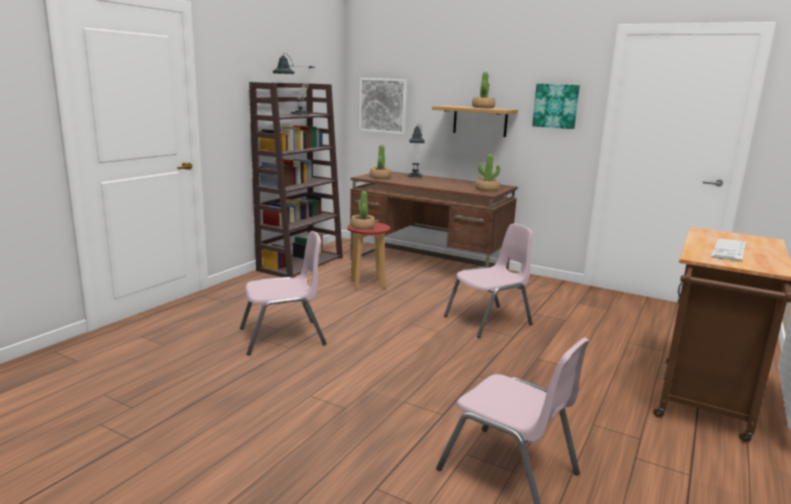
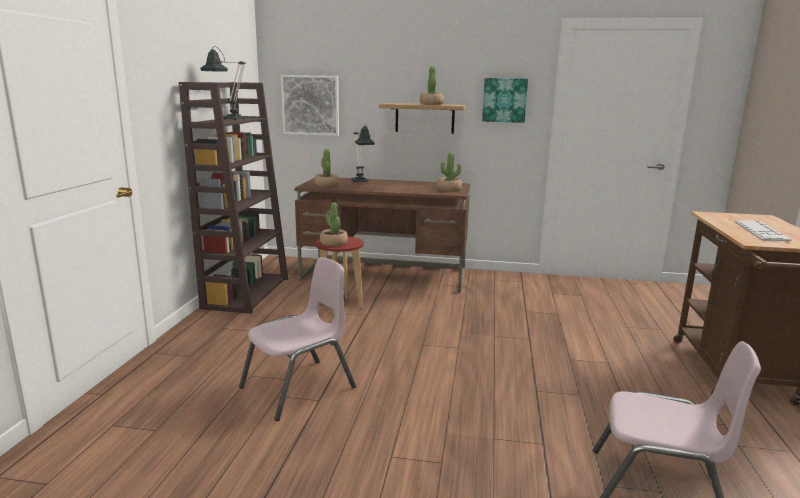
camera: 20 degrees left, 0 degrees up
(489, 321) = (493, 327): pink chair -> none

